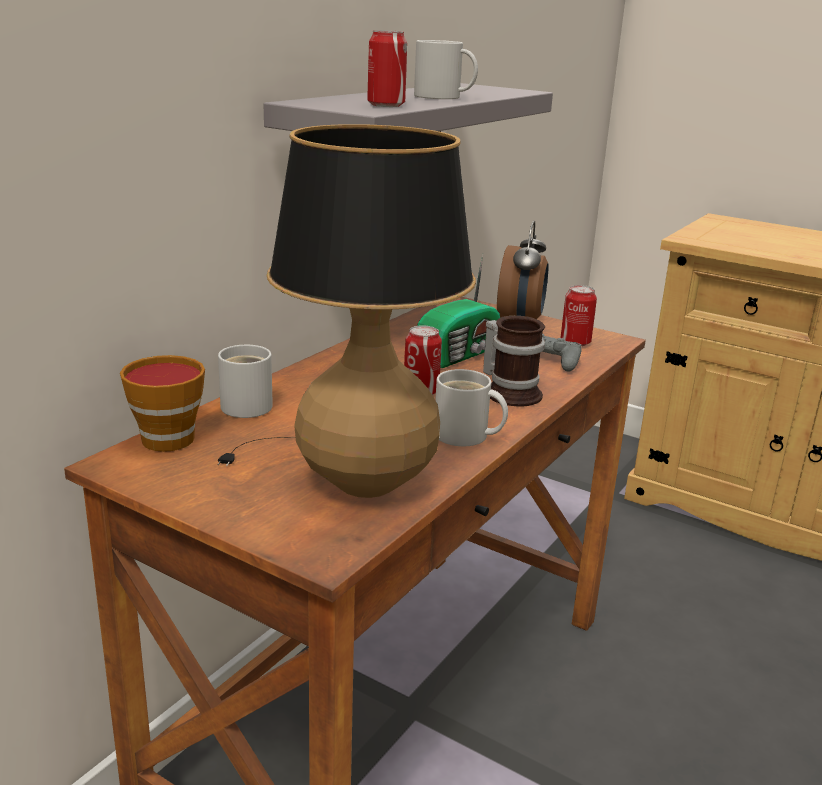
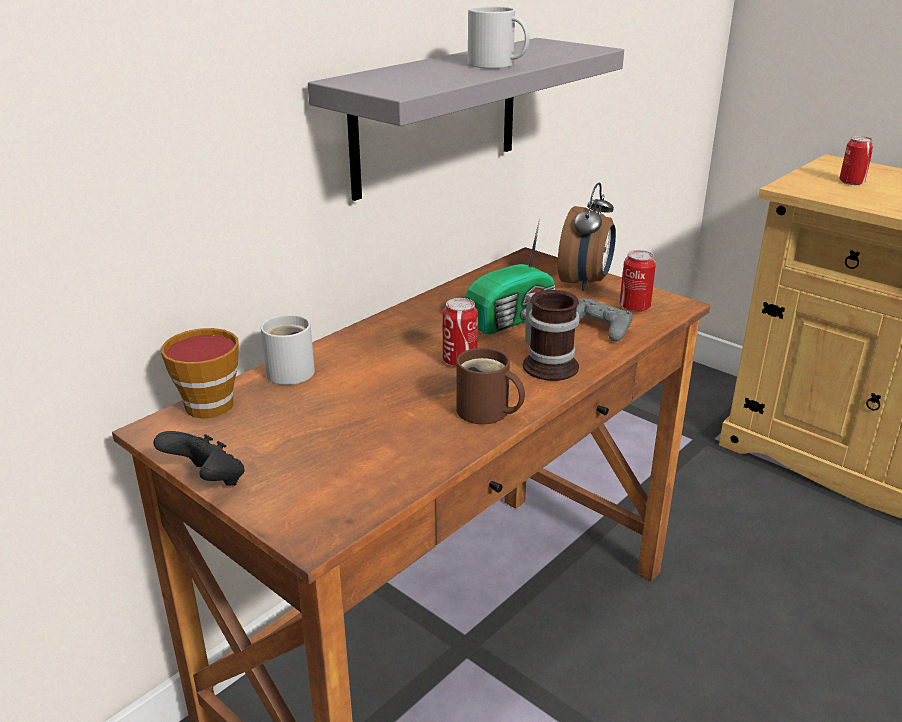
camera: 10 degrees right, 5 degrees up
(191, 509) = (207, 481): none -> black game controller
(358, 474) = (370, 450): table lamp -> none
(386, 105) = (425, 82): can -> can (851, 182)
(465, 436) = (486, 413): white mug -> brown mug

